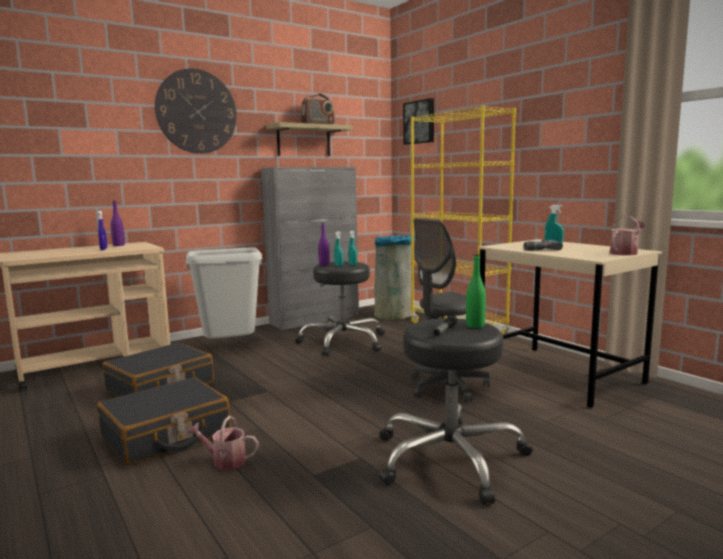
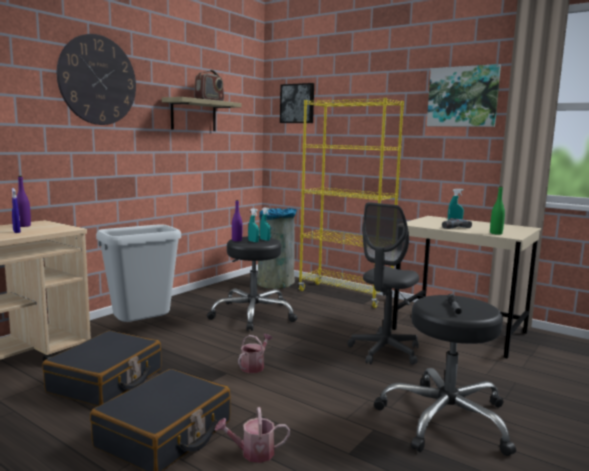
camera: 20 degrees left, 0 degrees up
(315, 319) = (204, 292): grey cabinet -> none
(475, 326) = (469, 301): green bottle -> green bottle (496, 233)
(579, 96) = (463, 97): none -> picture
(625, 253) = (520, 230): watering can -> watering can (254, 366)

